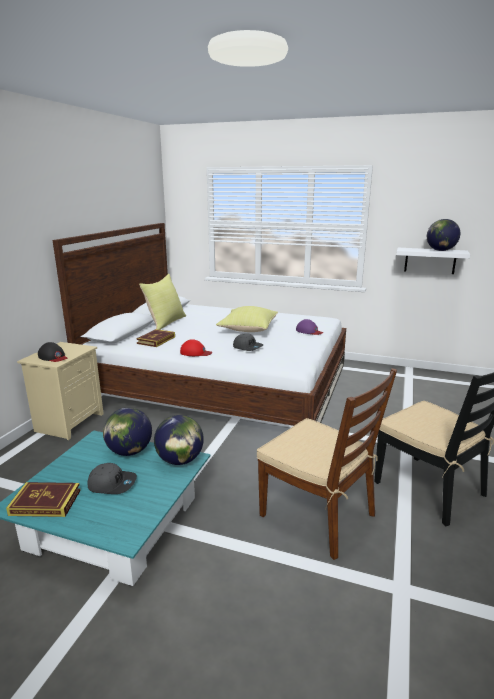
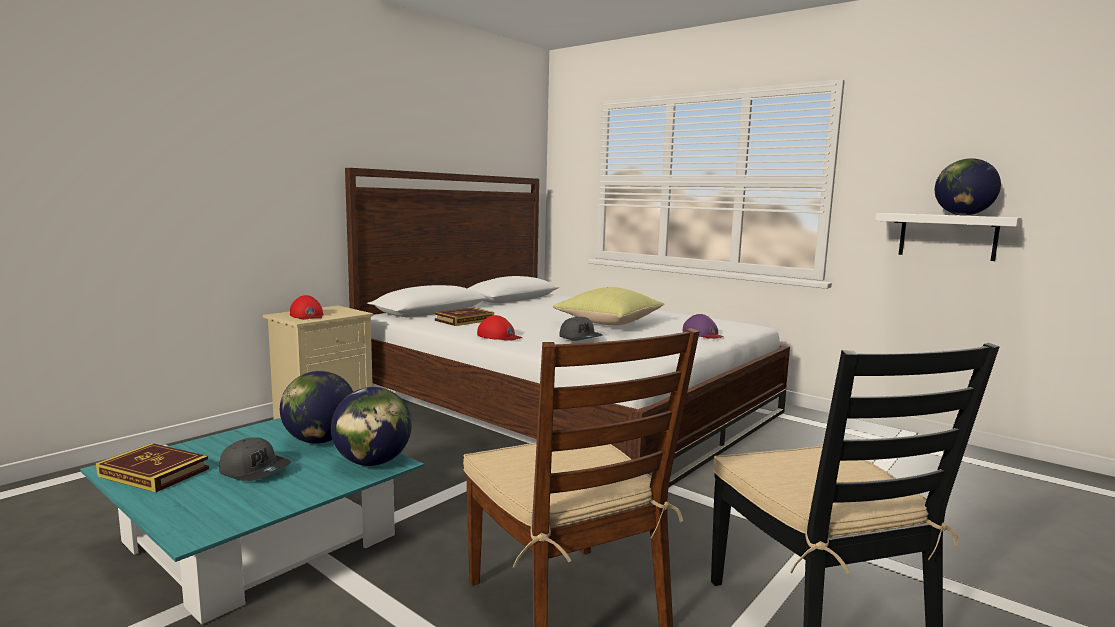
camera: 20 degrees right, 10 degrees down
(53, 357) = (307, 315): black cap -> red cap
(165, 322) = (502, 307): yellow pillow -> none

